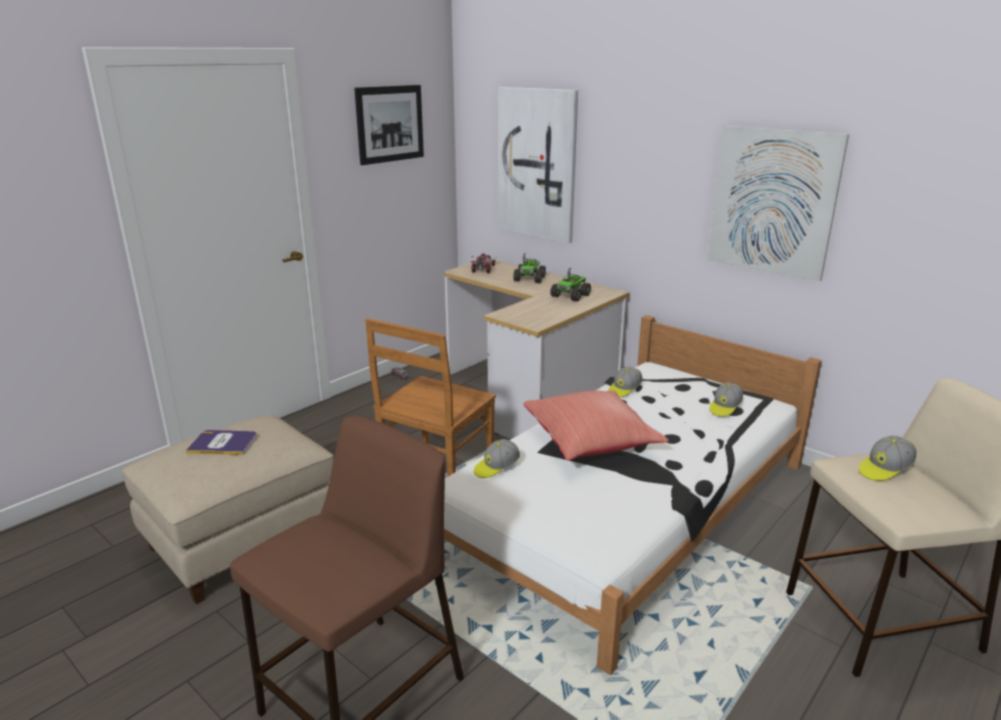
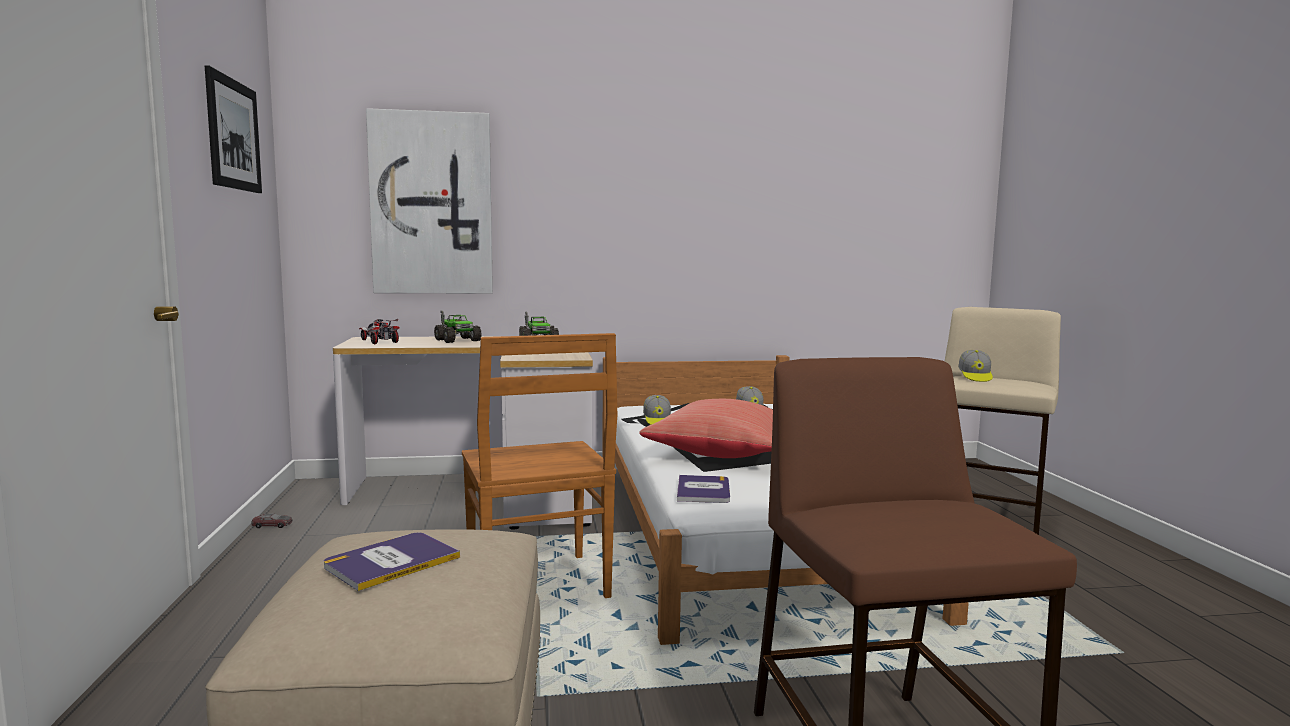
camera: 50 degrees left, 15 degrees down
(496, 468) = (703, 490): cap -> book
(773, 202) = (721, 217): picture -> none

